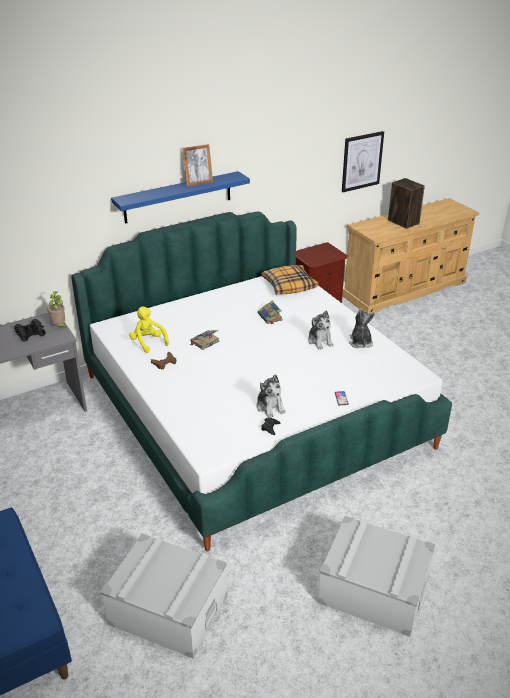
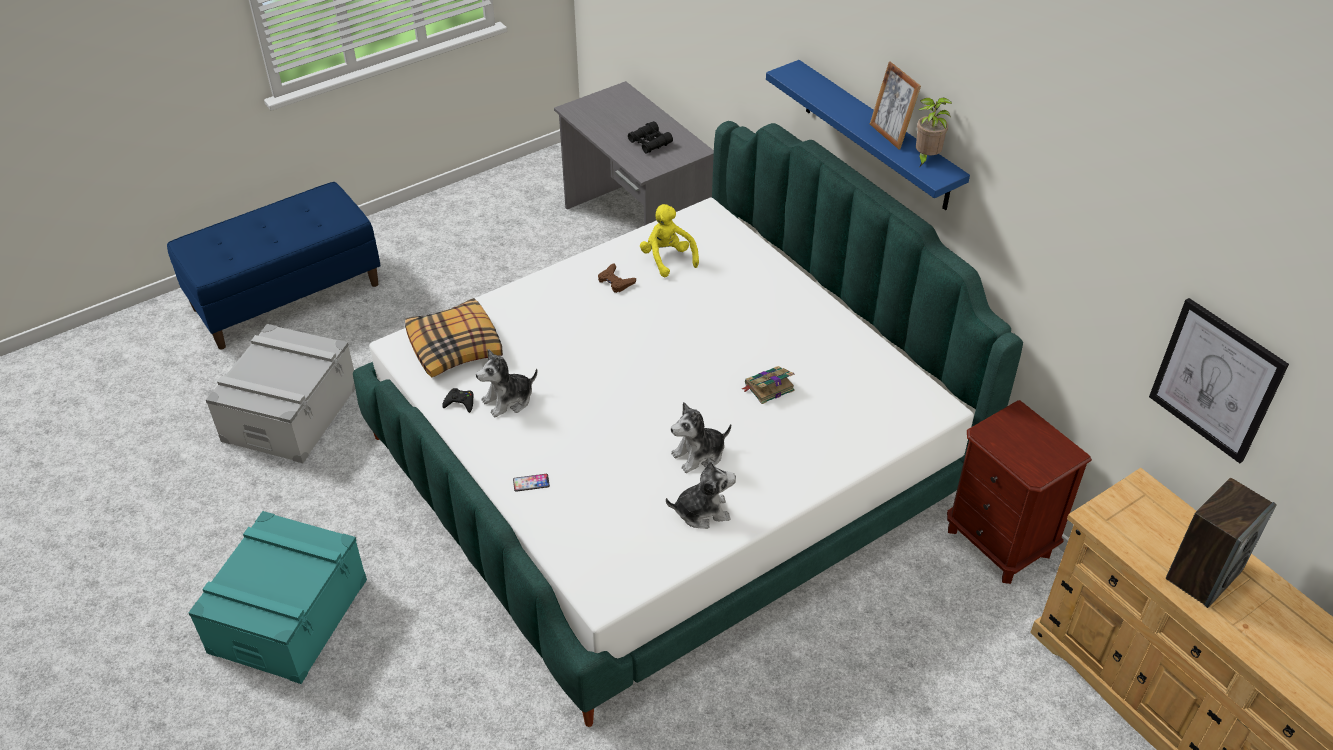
camera: 85 degrees right, 10 degrees up
(59, 326) = (672, 162): potted plant -> potted plant (926, 158)
(148, 342) = (667, 258): yellow plush toy -> yellow plush toy turned 75 degrees counterclockwise
(204, 342) = (676, 316): book -> none
(289, 285) = (892, 408): pillow -> pillow (455, 346)
(373, 589) = (288, 615): grey storage box -> turquoise storage box

